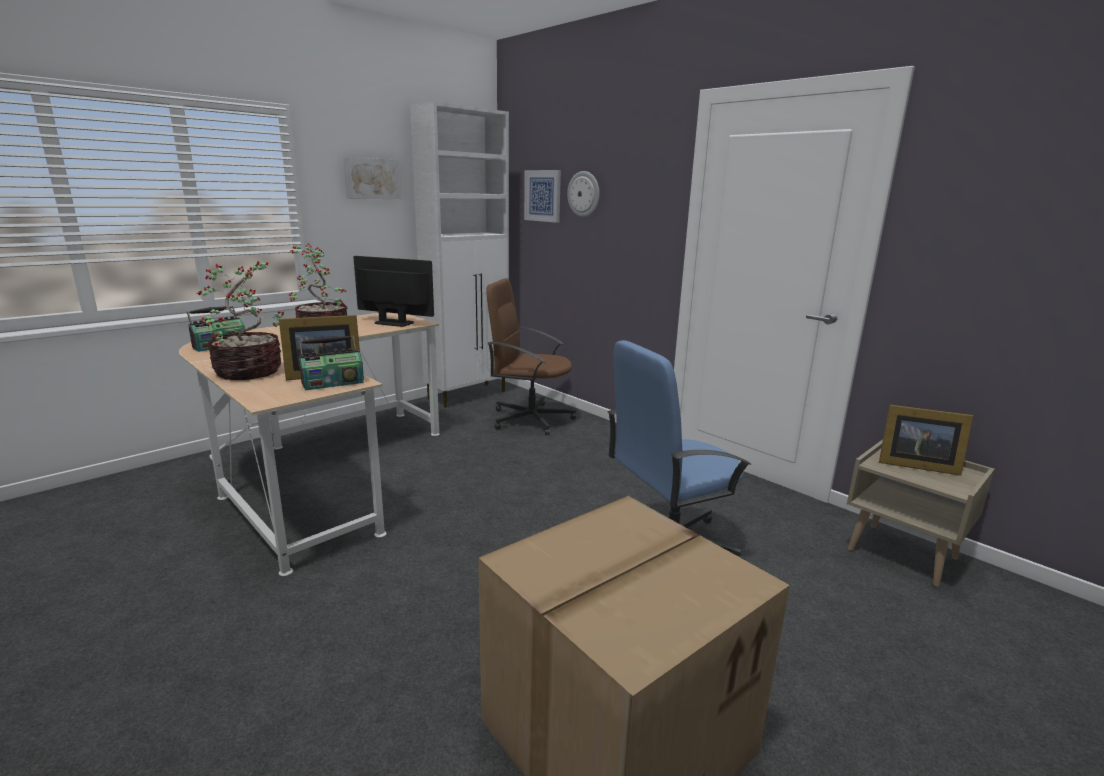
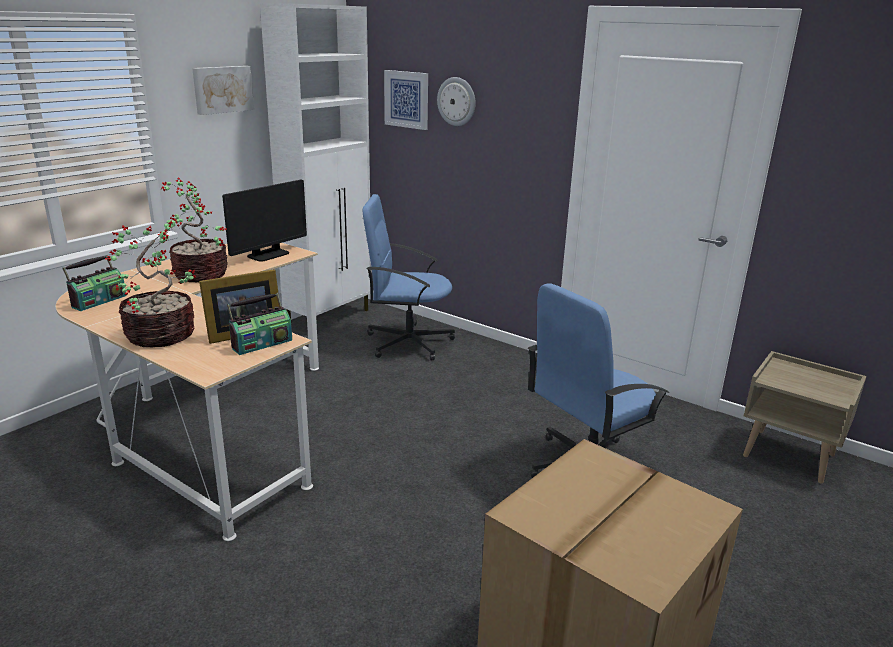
camera: 10 degrees left, 5 degrees up
(394, 323) = (268, 255): monitor -> monitor turned 120 degrees clockwise
(530, 419) = (407, 342): brown office chair -> blue office chair
(914, 464) = (800, 377): picture frame -> none

